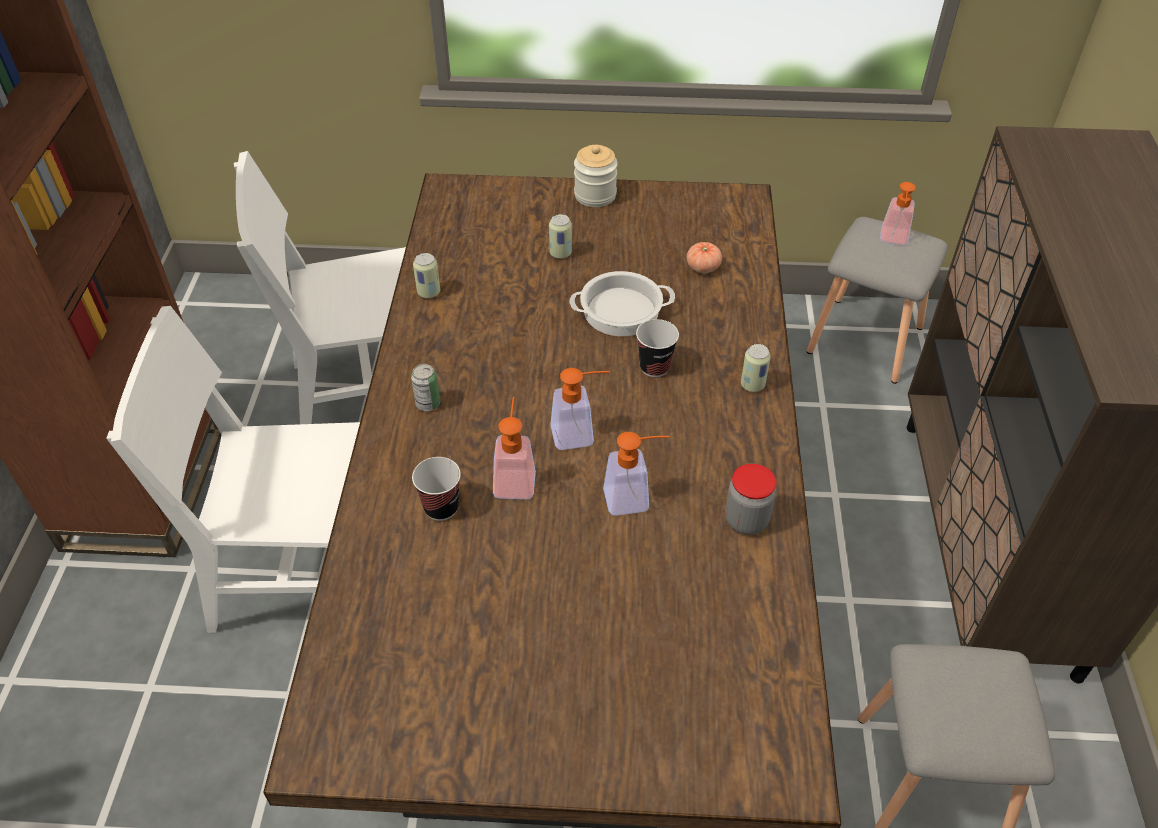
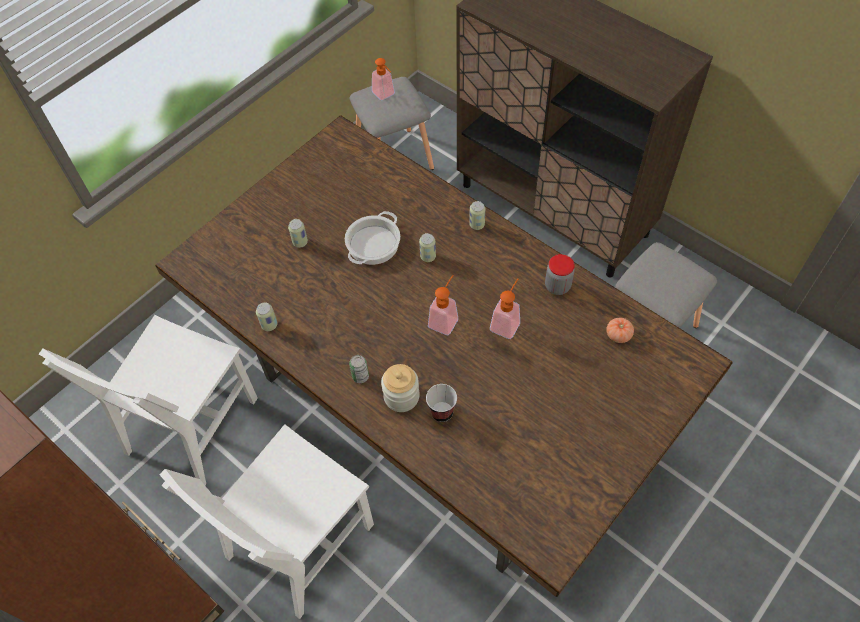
camera: 50 degrees left, 10 degrees up
(515, 478) = (450, 366): soap dispenser -> none
(595, 195) = (267, 195): jar -> jar (401, 396)
(655, 367) = (428, 256): cup -> can
(703, 267) = (375, 187): tomato -> tomato (618, 335)

